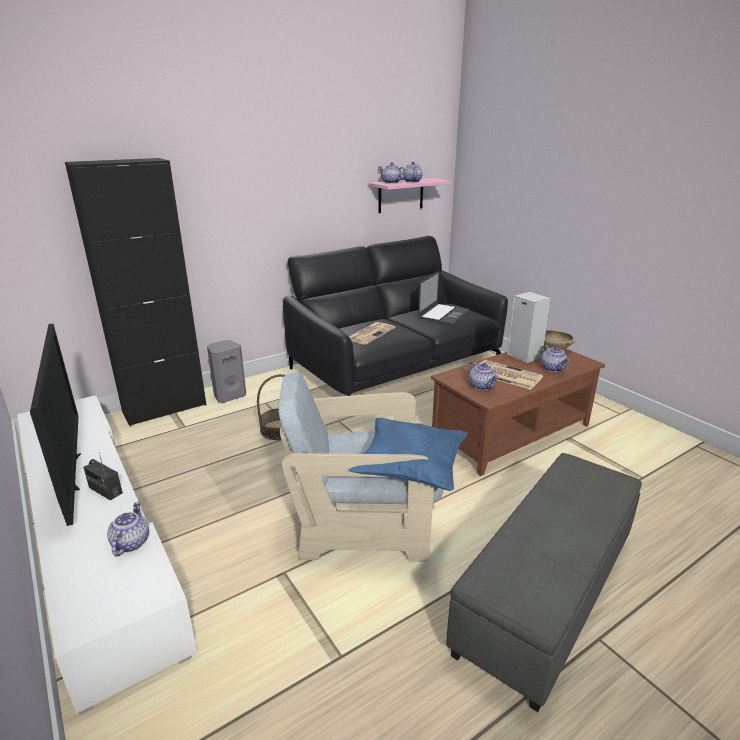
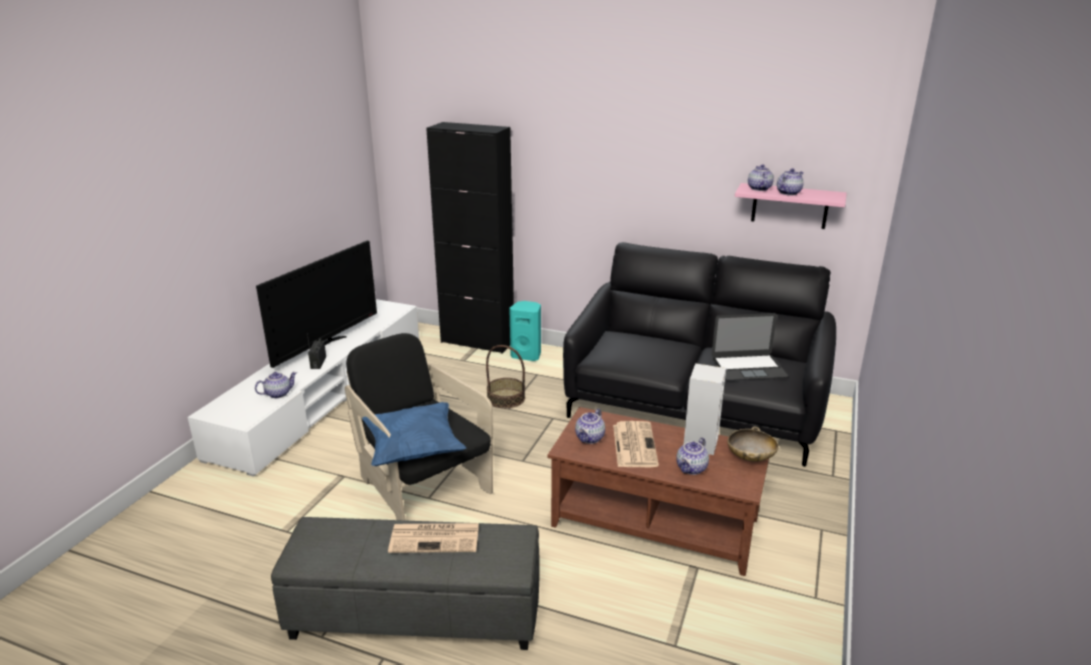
camera: 55 degrees right, 0 degrees up
(229, 395) = (527, 355): grey speaker -> turquoise speaker
(362, 524) = (422, 488): beige armchair -> black armchair
(370, 333) = (632, 349): newspaper -> newspaper (436, 538)

